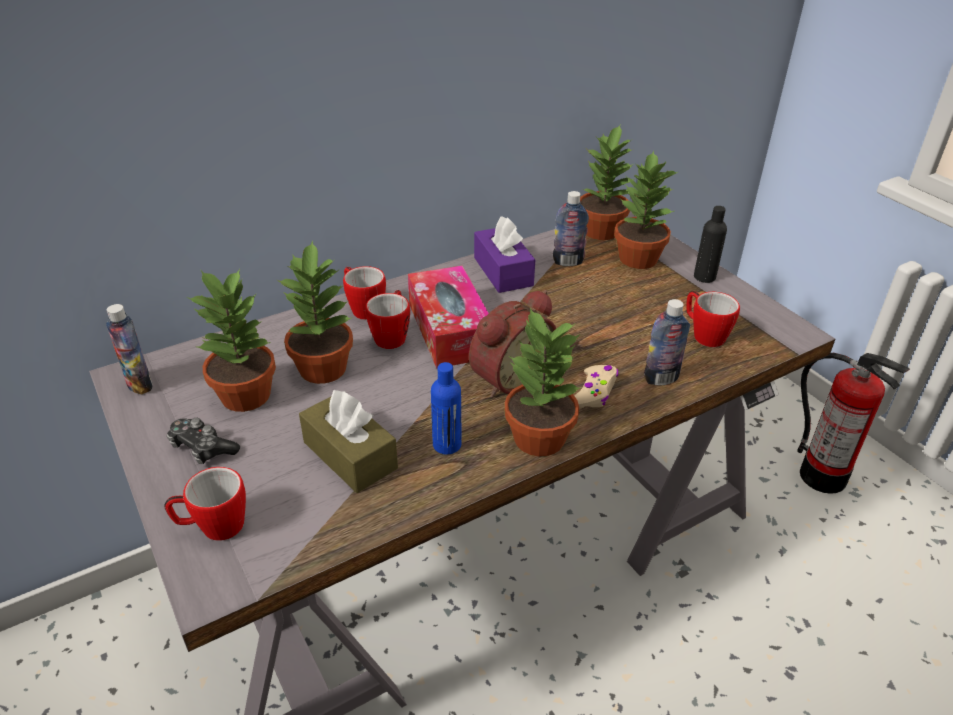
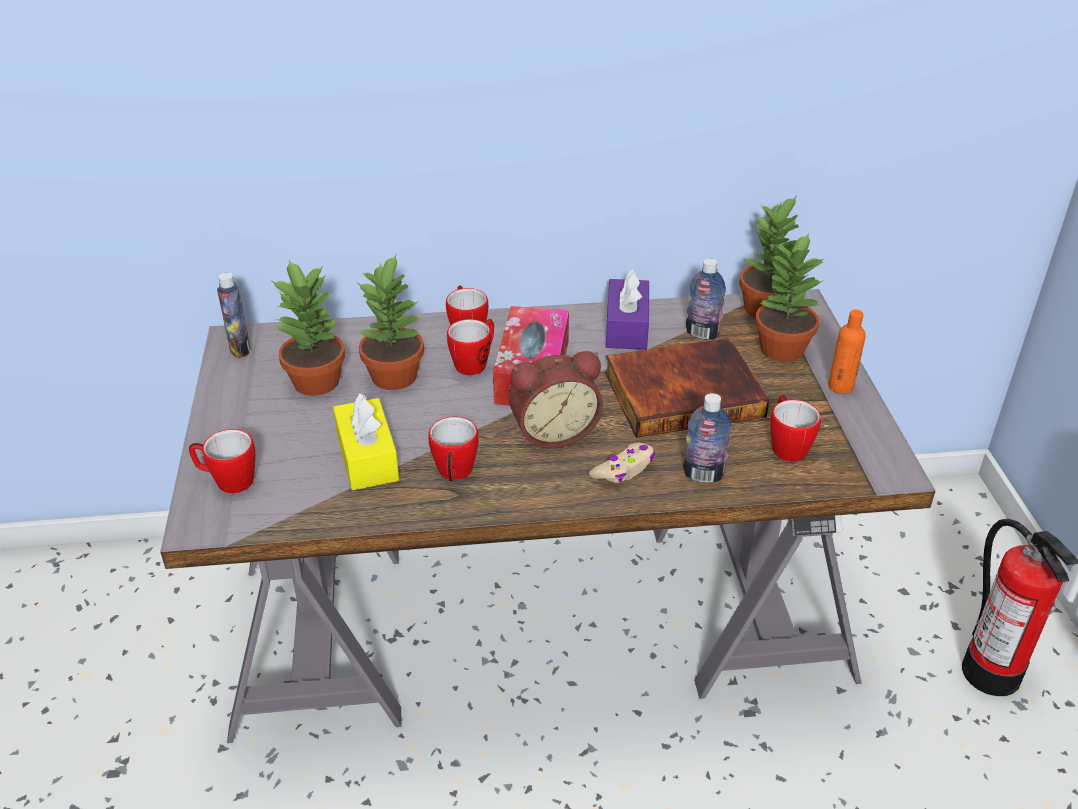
camera: 25 degrees right, 0 degrees up
(203, 448) = (257, 416): game controller -> none
(350, 455) = (367, 458): brown tissue box -> yellow tissue box
(447, 445) = (454, 474): blue bottle -> mug
(537, 437) = (539, 493): potted plant -> none
(590, 313) = (683, 392): none -> book
(704, 277) = (840, 387): black bottle -> orange bottle

